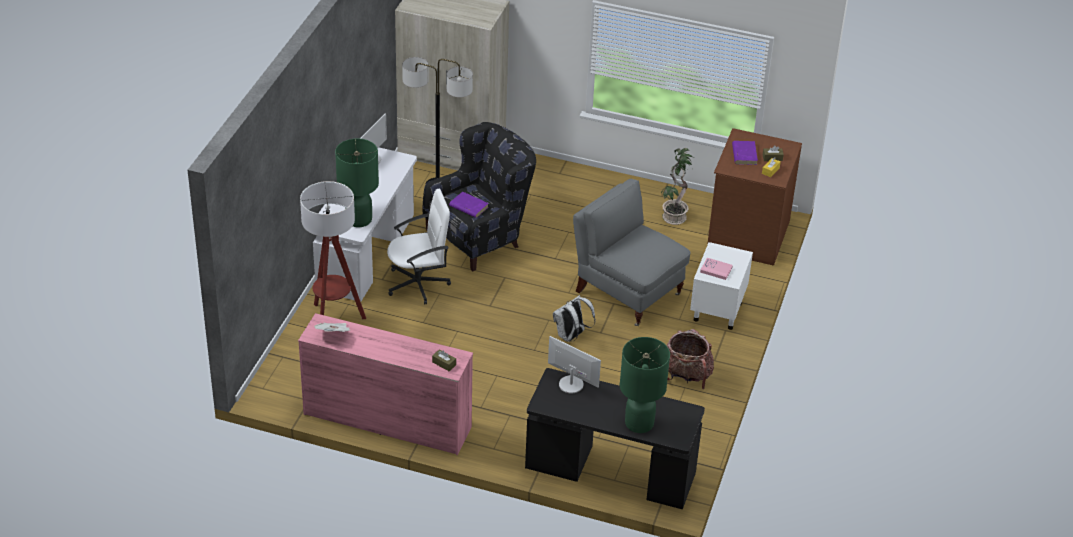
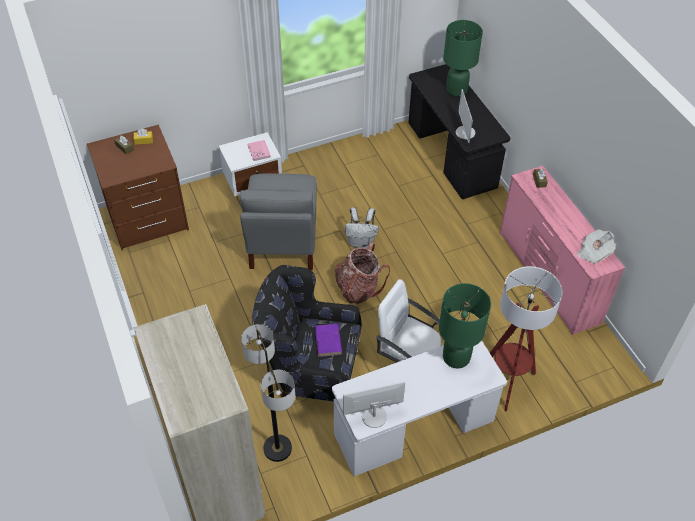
camera: 130 degrees left, 10 degrees up
(673, 216) = (164, 270): potted plant -> none
(686, 376) = (333, 169): backpack -> backpack (358, 288)
(744, 154) = (135, 163): purple book -> none

